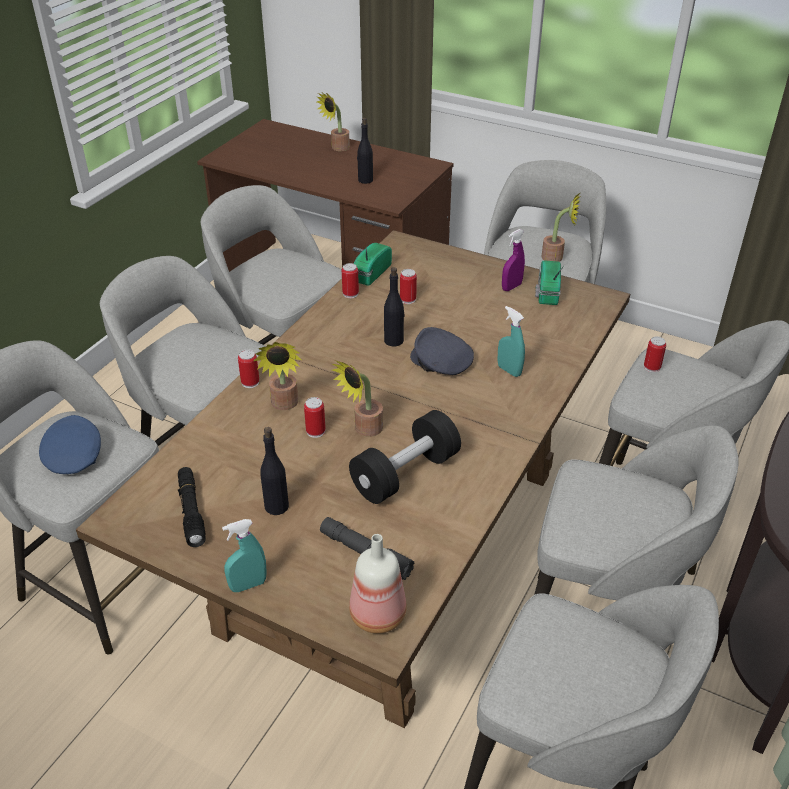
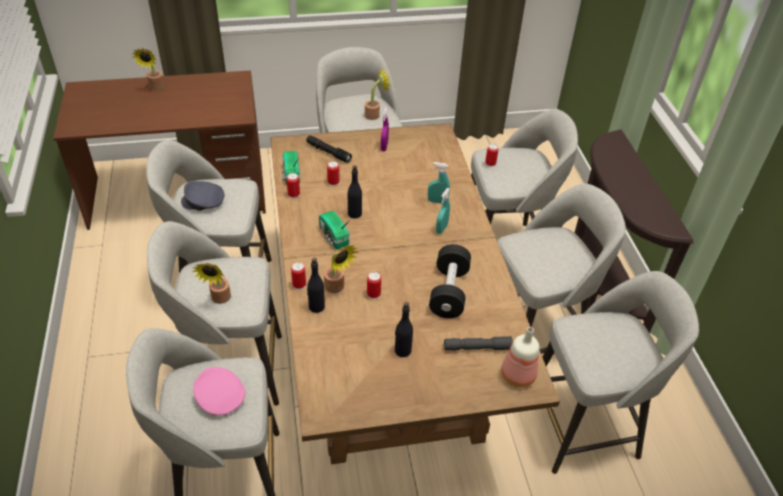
camera: 40 degrees left, 5 degrees up
(73, 455) = (219, 397): blue cap -> pink cap
(191, 511) = (358, 382): black flashlight -> black flashlight (328, 152)
(248, 585) = (438, 403): turquoise spray bottle -> turquoise spray bottle (441, 228)
(364, 430) = (399, 278): potted plant -> potted plant (219, 299)
(365, 180) = (204, 106): black bottle -> black bottle (316, 307)
(440, 362) = (396, 215): grey cap -> grey cap (203, 202)
(547, 293) = (407, 142): radio -> radio (333, 237)

